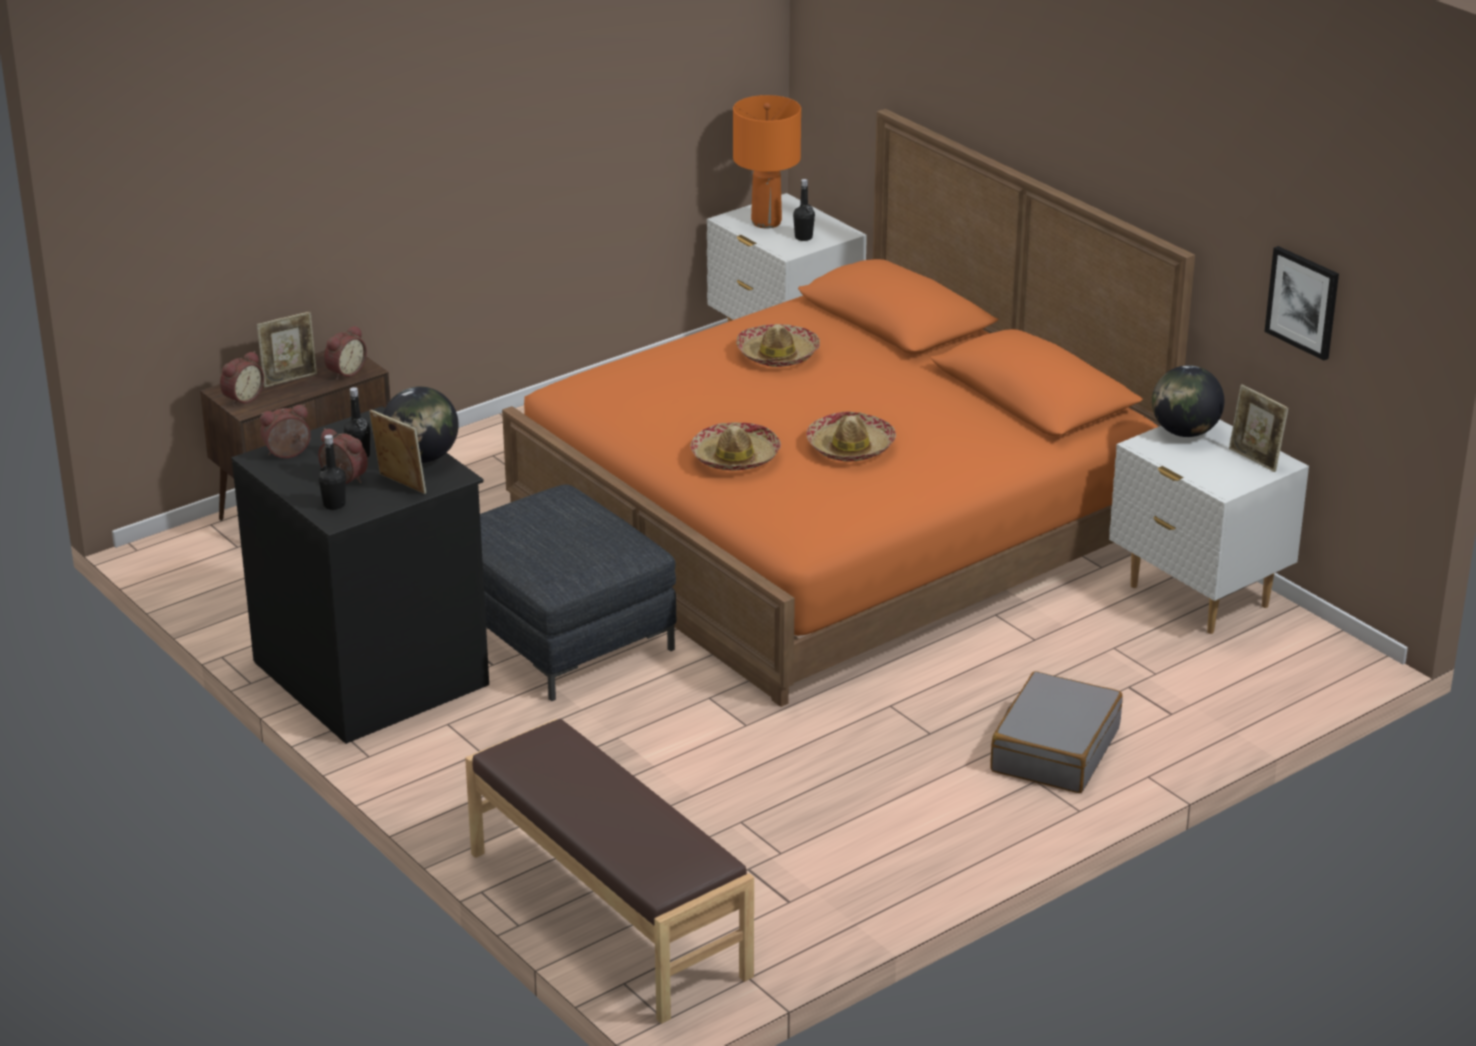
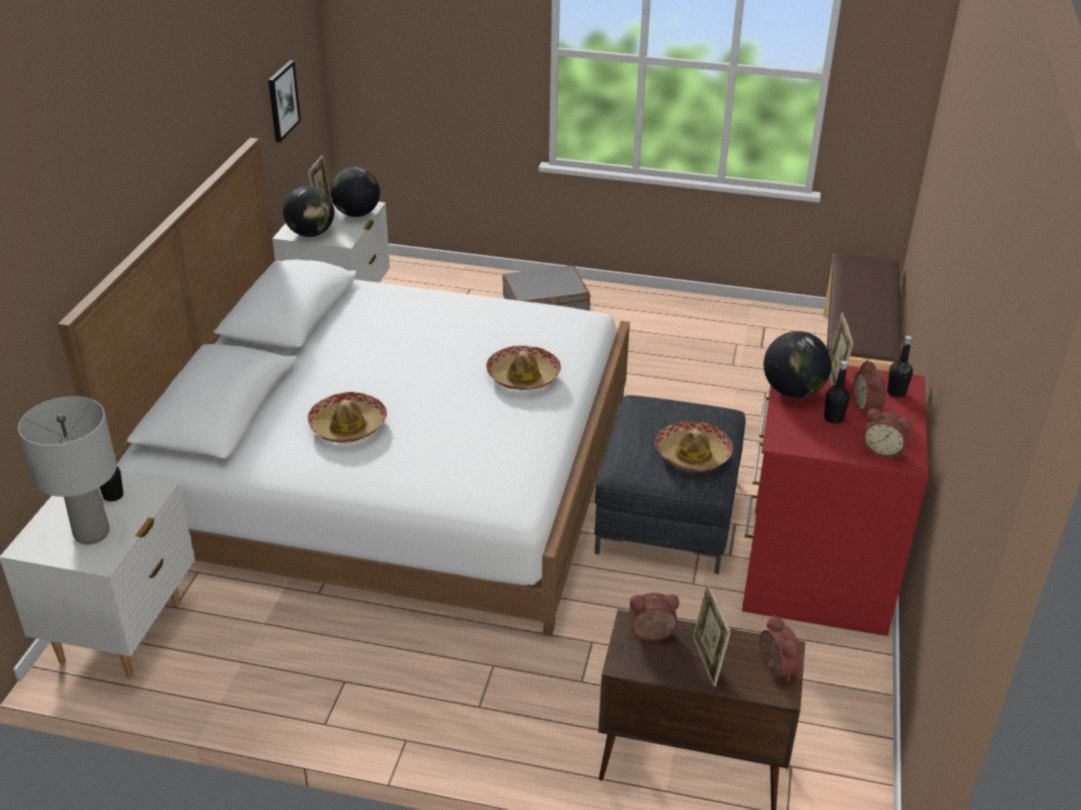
camera: 130 degrees left, 5 degrees up
(242, 398) = (774, 668): alarm clock -> alarm clock turned 75 degrees clockwise
(290, 379) = (707, 662): picture frame -> picture frame turned 120 degrees counterclockwise
(374, 672) = (814, 570): black dresser -> red dresser
(766, 222) = (91, 534): orange table lamp -> grey table lamp
(836, 523) = (393, 471): orange bed -> white bed
(850, 447) = (453, 341): hat -> hat (692, 455)
(1208, 474) = (357, 214): none -> globe

